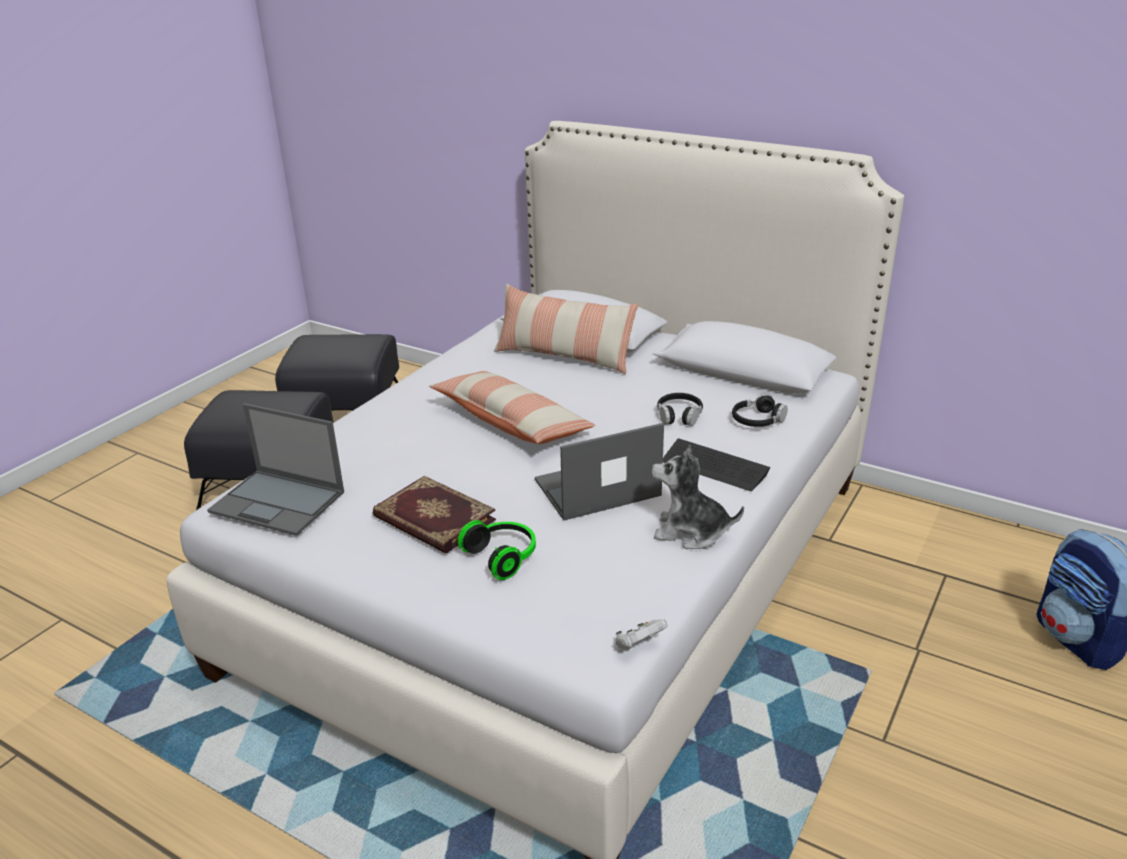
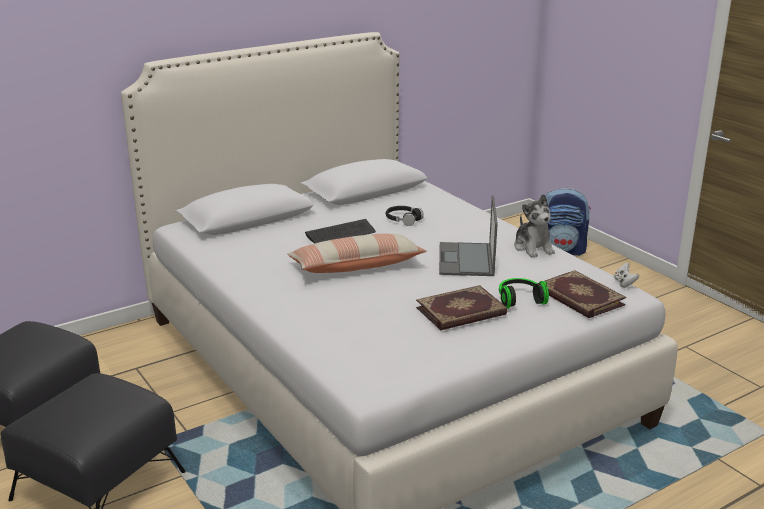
camera: 65 degrees left, 5 degrees down
(279, 502) = (388, 363): laptop -> none
(548, 608) = (579, 298): none -> book
(564, 356) = (277, 231): pillow -> none
(691, 532) = (533, 247): plush toy -> plush toy turned 60 degrees counterclockwise
(714, 467) = (473, 226): keyboard -> keyboard (340, 234)
(757, 420) = (432, 203): black headphones -> none

